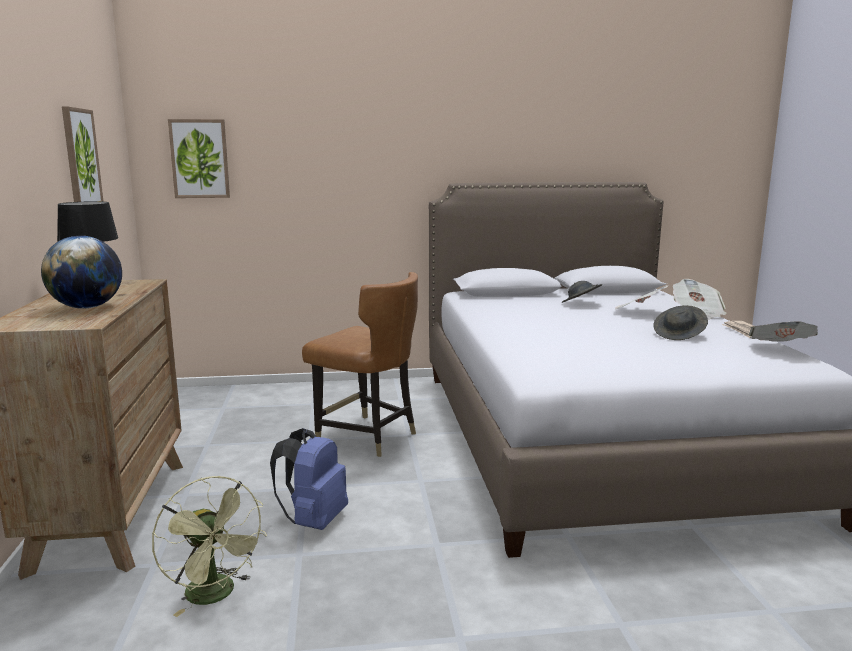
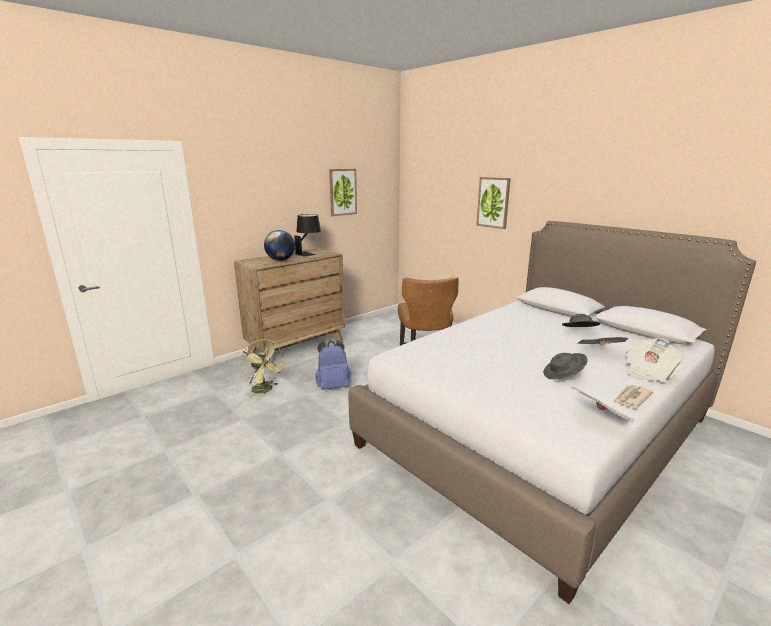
camera: 55 degrees right, 5 degrees up
(200, 159) = (424, 192): picture -> picture (493, 202)
(216, 595) = (265, 390): green fan -> green fan turned 60 degrees counterclockwise

